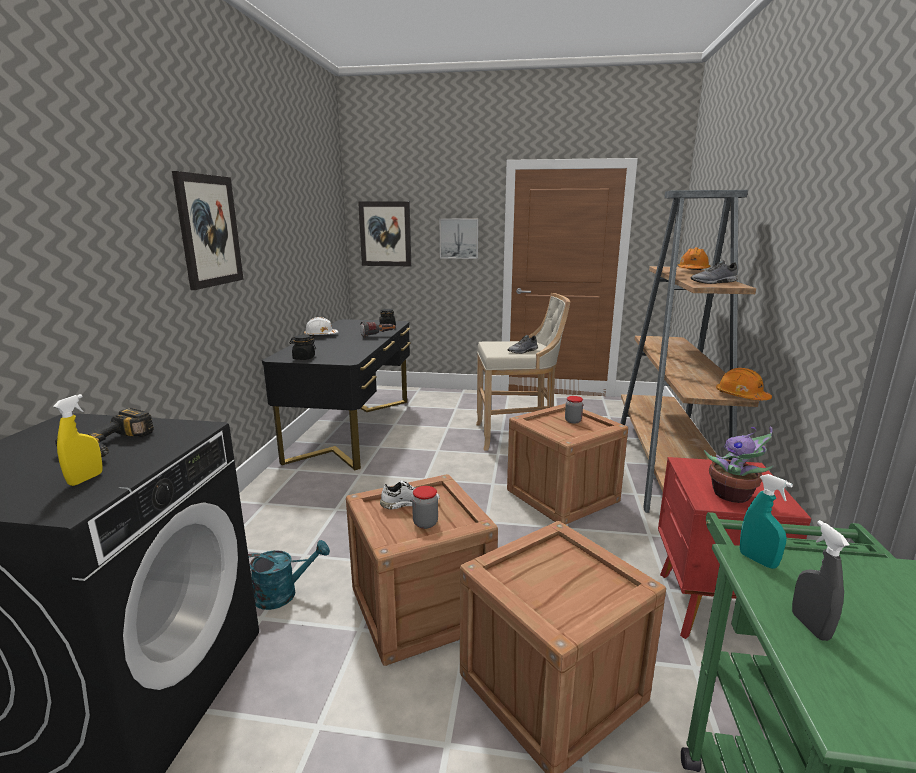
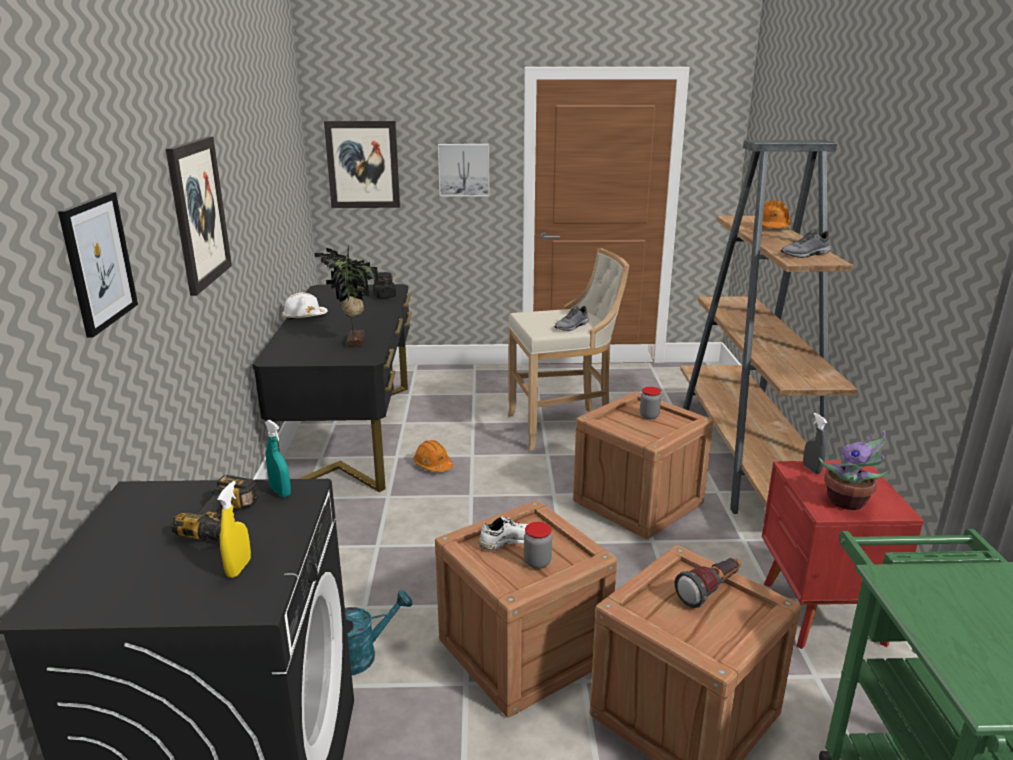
camera: 10 degrees left, 5 degrees up
(68, 232) = (98, 262): none -> picture
(304, 358) = (306, 357): black jar -> none
(345, 351) = (353, 342): none -> potted plant
(378, 336) = (381, 313): flashlight -> flashlight (710, 591)
(741, 396) = (839, 384): orange hard hat -> orange hard hat (433, 465)
(757, 560) = (898, 577): turquoise spray bottle -> turquoise spray bottle (280, 492)
(810, 626) = (950, 632): grey spray bottle -> grey spray bottle (811, 469)

